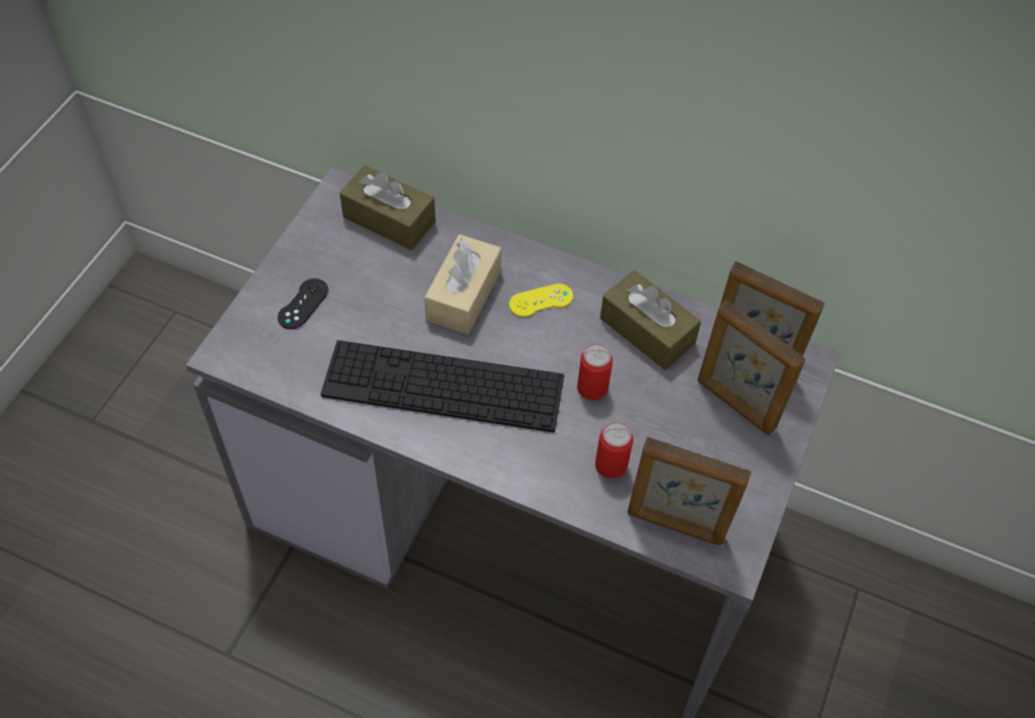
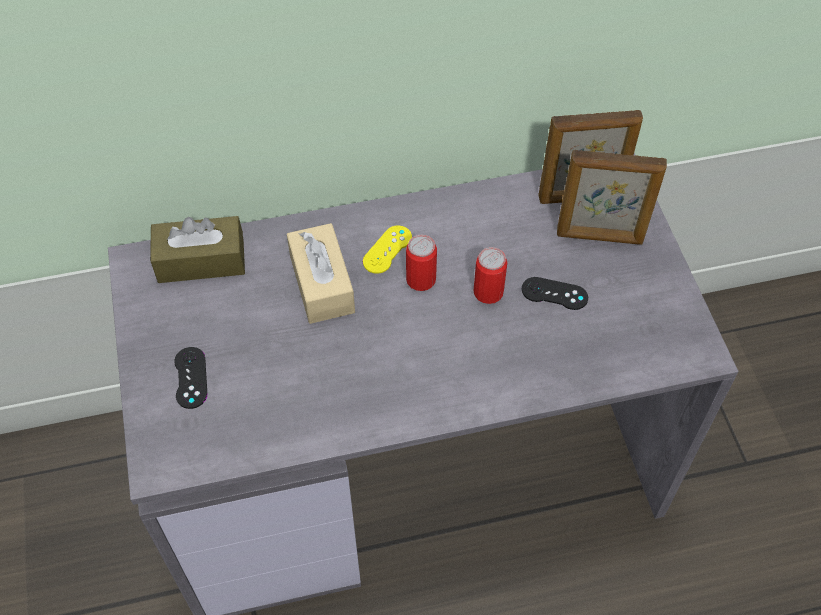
camera: 35 degrees left, 0 degrees up
(443, 386) = (373, 367): keyboard -> none
(611, 465) = (555, 341): can -> can (421, 279)
(647, 331) = (488, 222): brown tissue box -> none
(648, 426) = (554, 293): none -> black game controller
(675, 525) = (640, 354): picture frame -> none

